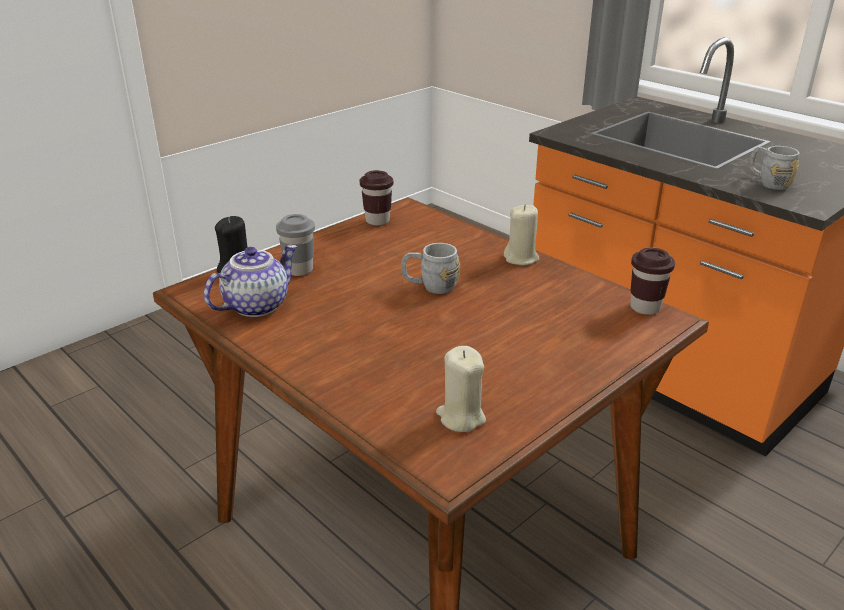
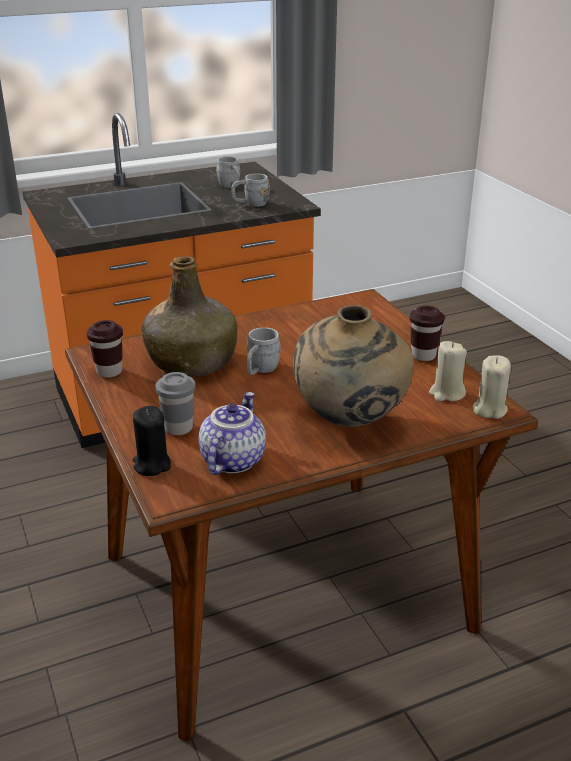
camera: 70 degrees left, 0 degrees up
(256, 305) = (231, 460): teapot -> teapot turned 45 degrees clockwise
(356, 357) = (350, 421): none -> beige vase
(421, 250) = (192, 361): none -> green bottle
(521, 258) = (243, 324): beige candle -> beige candle (489, 409)
(645, 307) = (347, 301): brown cup -> brown cup (423, 355)
(802, 164) = (231, 186): none -> grey mug

